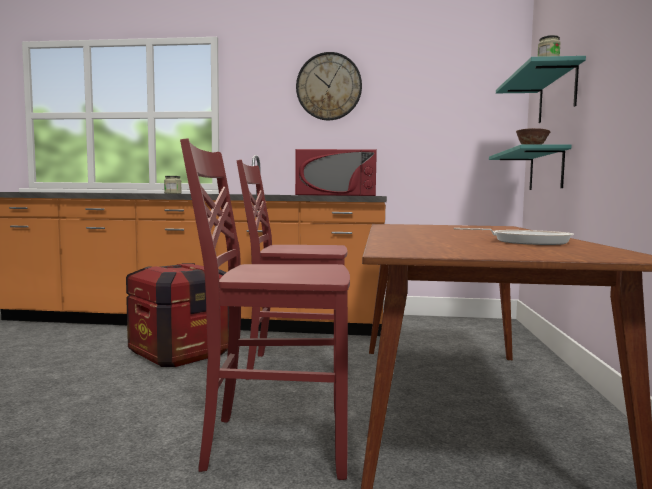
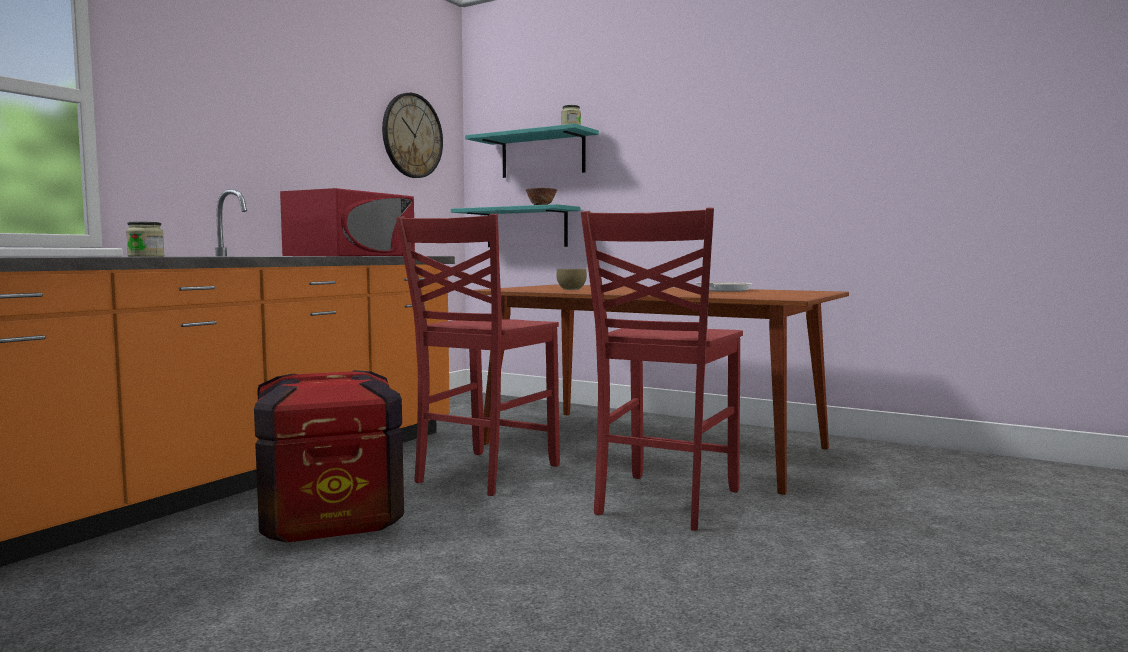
camera: 65 degrees left, 0 degrees up
(329, 86) = (277, 88): wall clock -> wall clock (412, 136)
(425, 228) = (572, 289): none -> brown bowl

